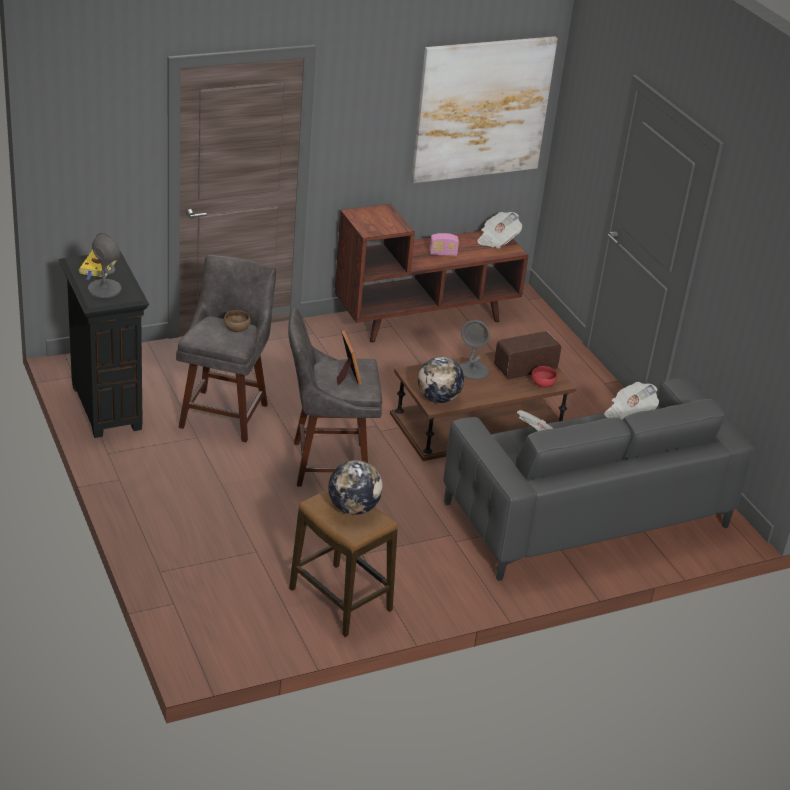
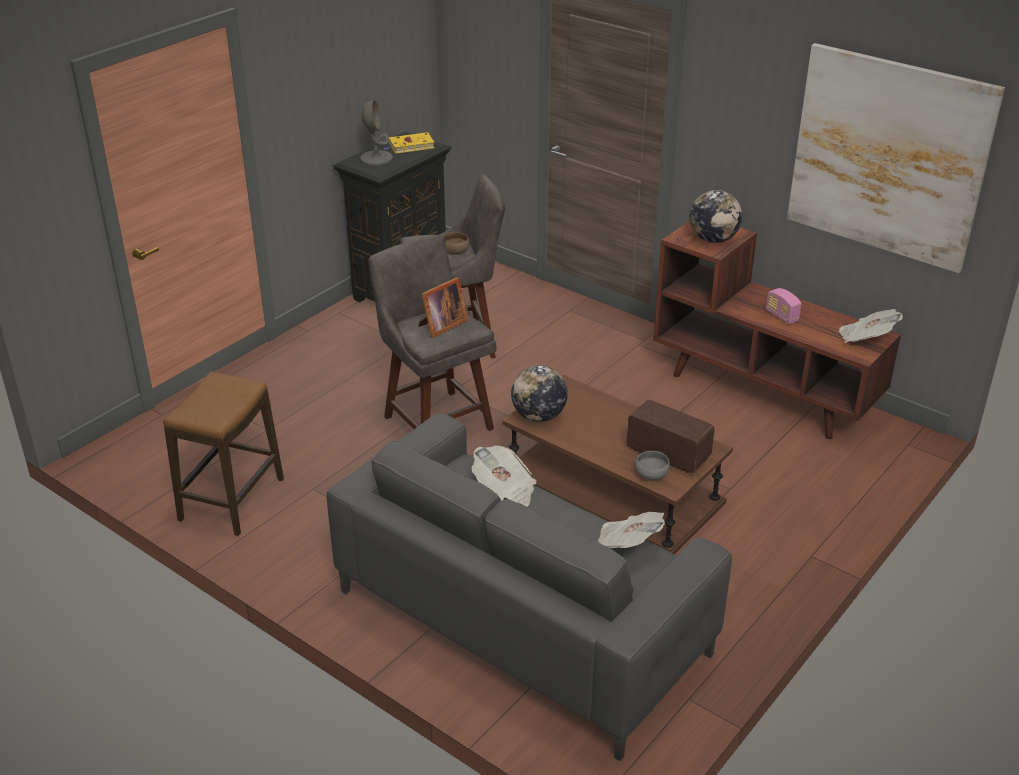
camera: 65 degrees right, 0 degrees up
(353, 508) = (224, 401): globe -> globe (713, 239)
(473, 371) = (619, 422): grey table lamp -> none
(542, 384) = (651, 475): red bowl -> grey bowl

